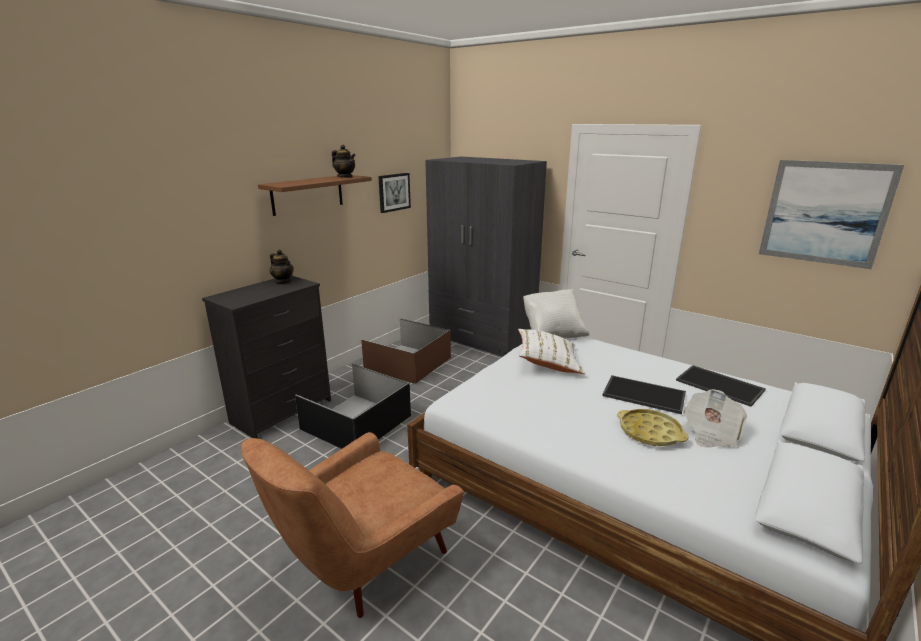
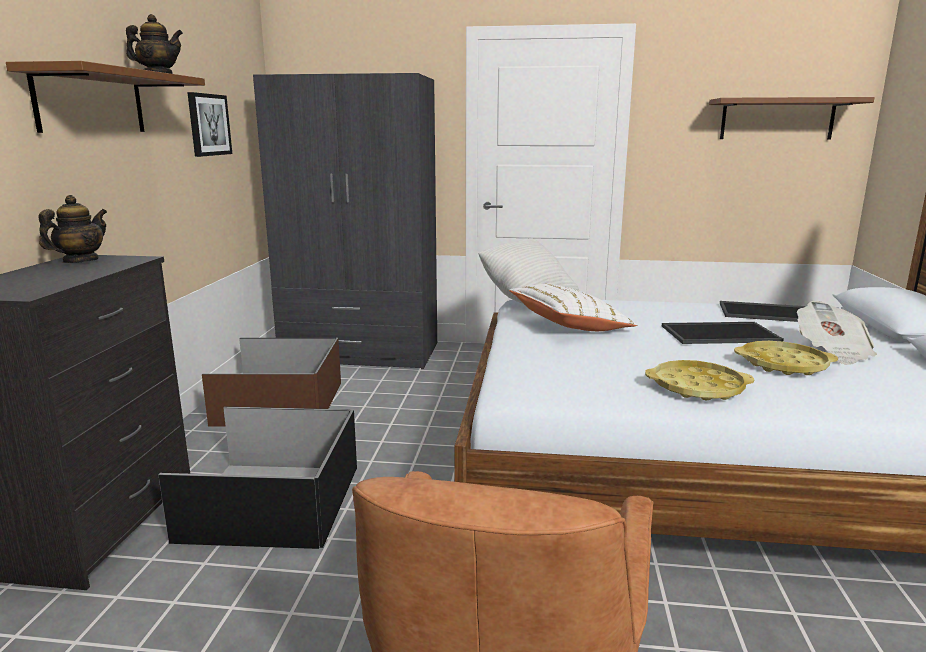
camera: 30 degrees left, 5 degrees down
(283, 281) = (80, 261): teapot -> teapot turned 75 degrees counterclockwise
(559, 431) = (697, 387): none -> yellow tray
(825, 213) = (777, 119): picture -> brown shelf

